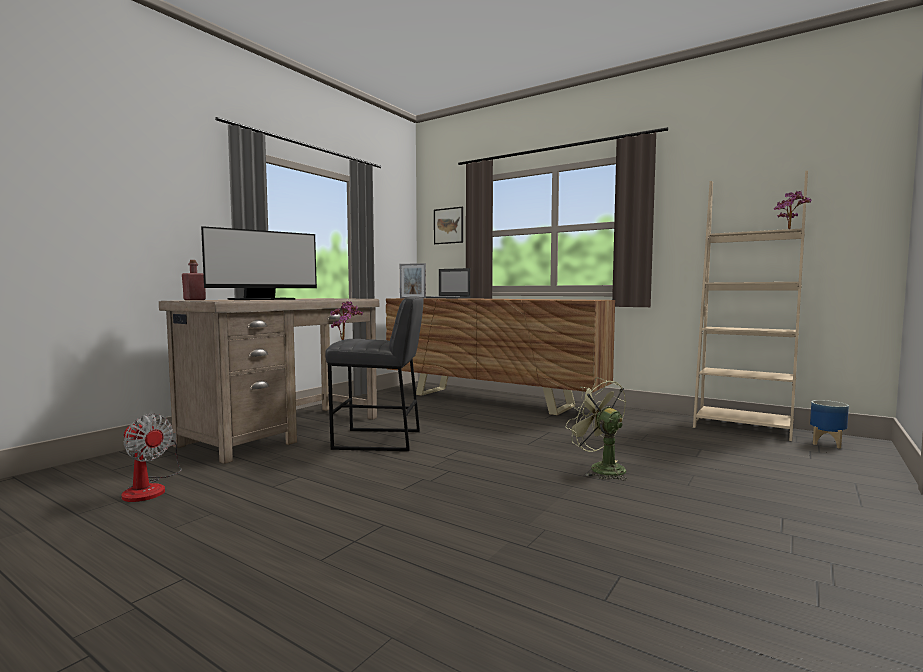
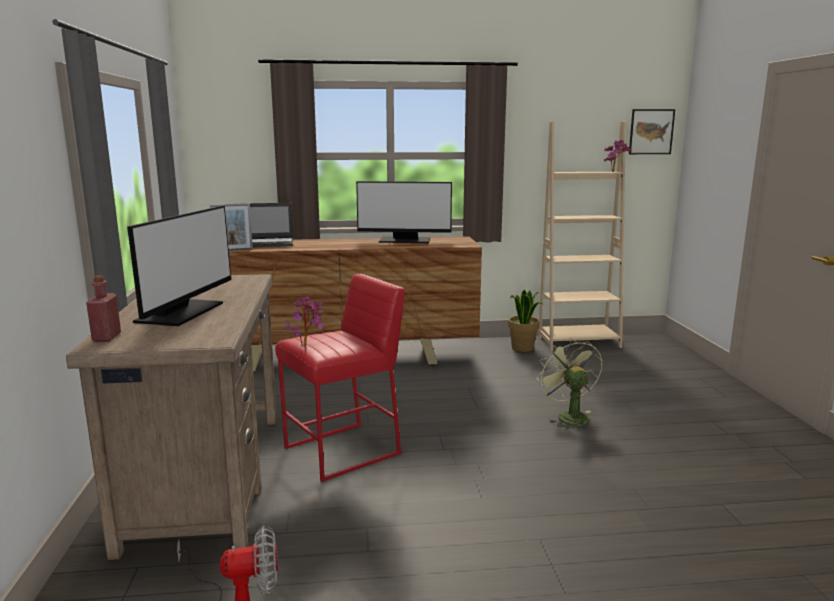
camera: 40 degrees left, 10 degrees up
(379, 440) = (344, 450): grey stool -> red stool
(448, 225) = (238, 141): picture -> picture (651, 131)
(546, 299) = (405, 240): none -> monitor
(600, 468) = (568, 416): green fan -> green fan turned 60 degrees clockwise
(663, 421) = (522, 348): none -> potted plant
(827, 444) = (641, 344): planter -> none

